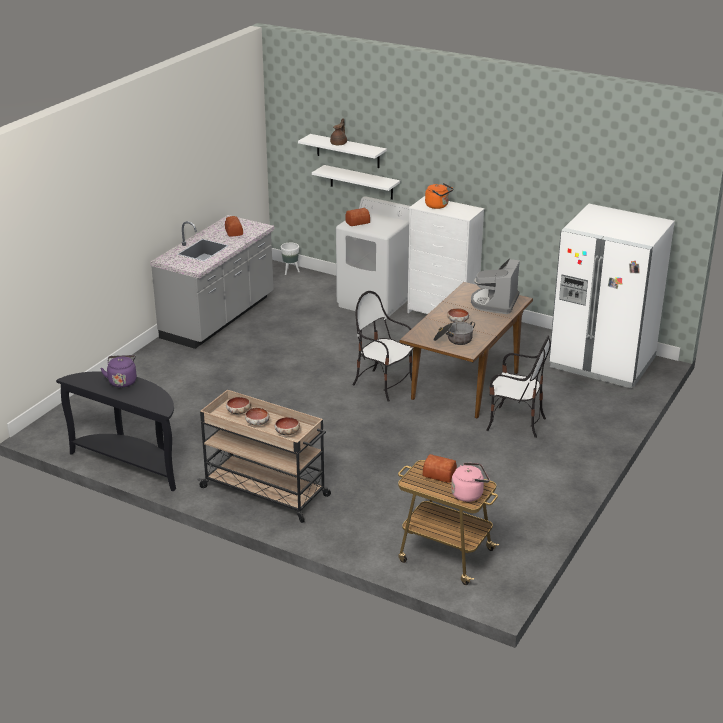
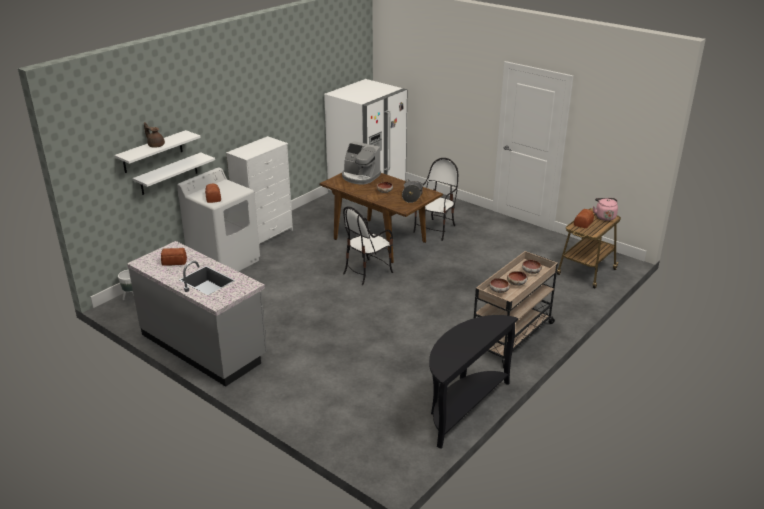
camera: 80 degrees left, 0 degrees up
(122, 381) = (452, 341): purple kettle -> none
(438, 206) = (251, 149): orange kettle -> none

